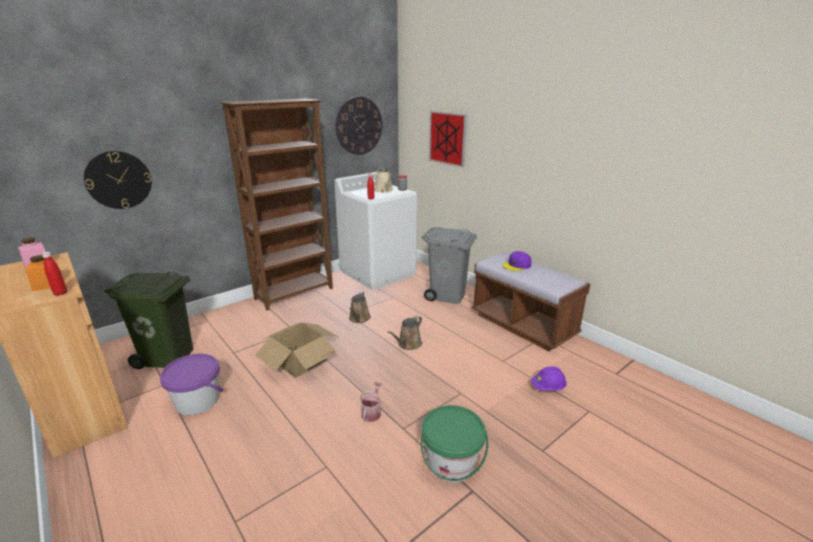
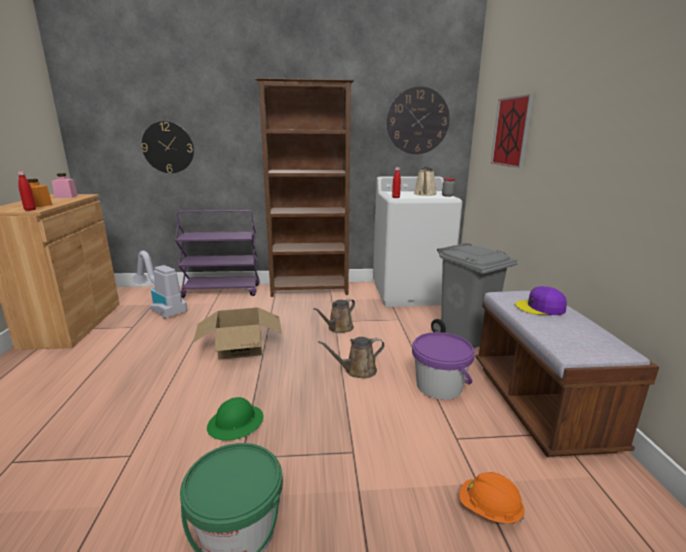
camera: 35 degrees right, 5 degrees down
(167, 356) = (161, 308): green trash can -> vacuum cleaner
(197, 401) = (132, 348): purple bucket -> purple bucket (439, 386)
(209, 319) = (222, 291): none -> purple cart
(372, 412) = (236, 423): watering can -> green hard hat
(548, 388) = (489, 510): purple hard hat -> orange hard hat

